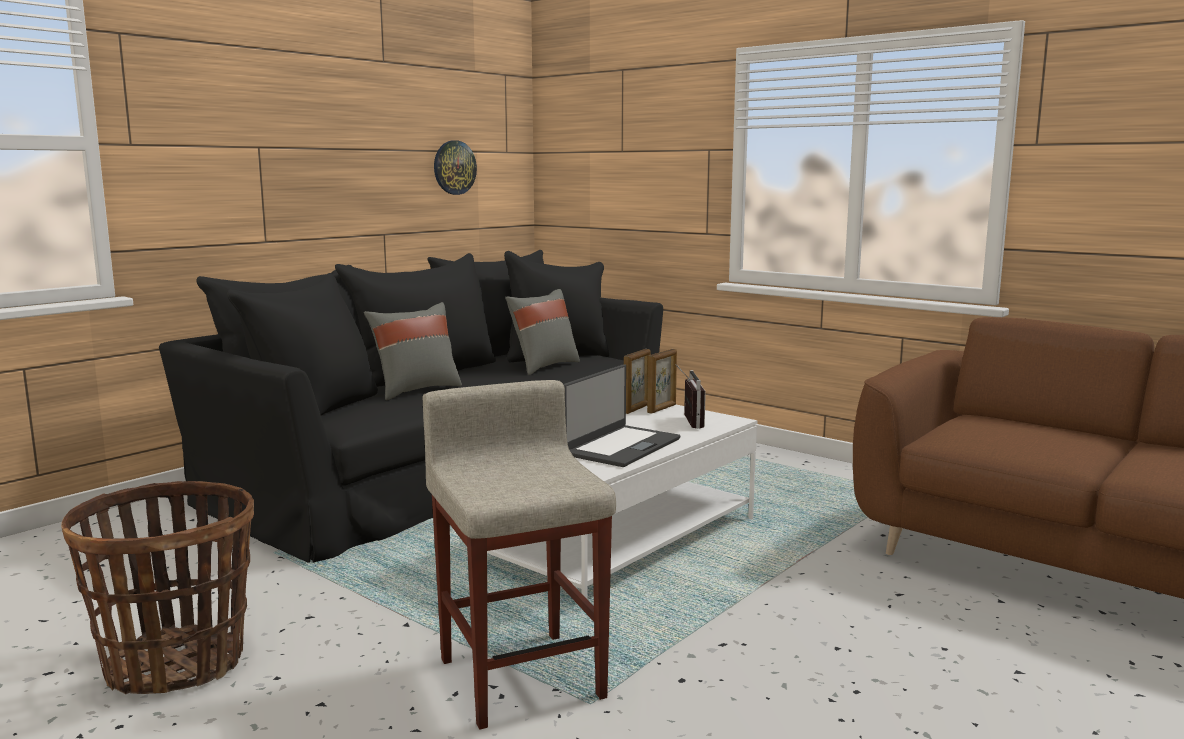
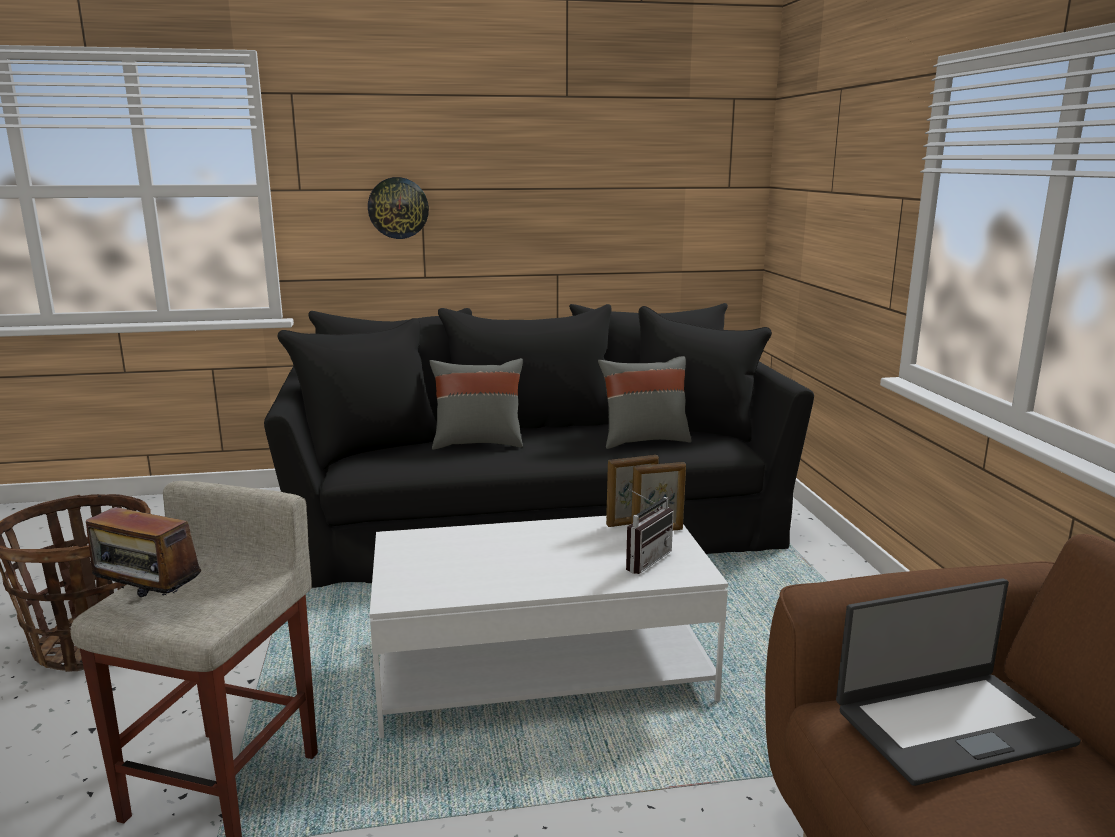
camera: 40 degrees right, 5 degrees up
(454, 167) = (650, 206): wall clock -> wall clock (398, 208)
(509, 488) = (149, 605): none -> radio
(621, 446) = (509, 571): laptop -> laptop (950, 724)

